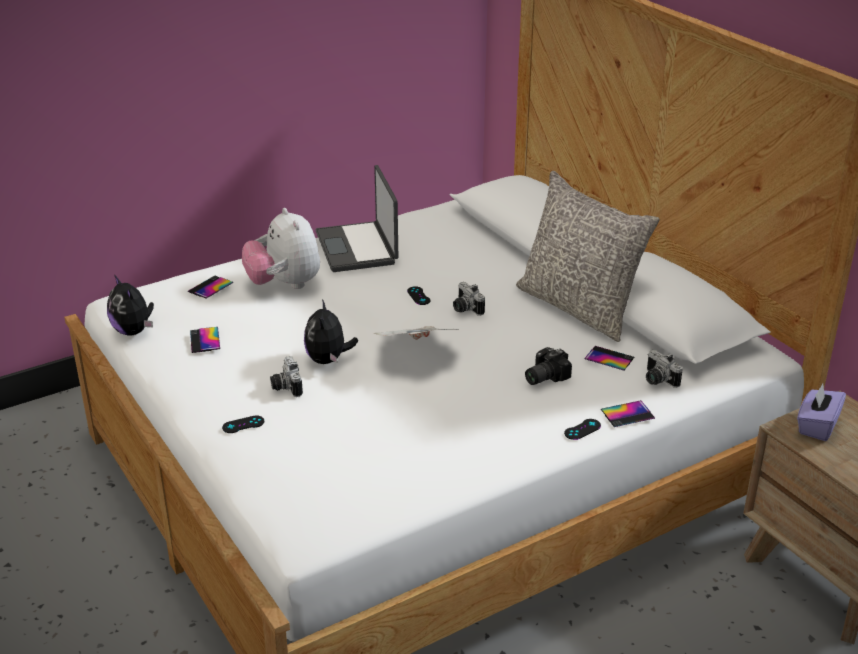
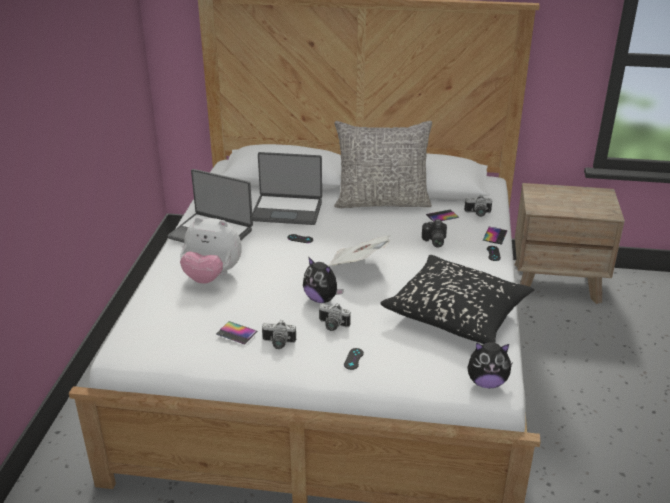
camera: 50 degrees left, 0 degrees up
(134, 331) = (173, 359): plush toy -> plush toy (486, 382)
(210, 287) = (173, 303): phone -> none
(412, 454) = (457, 313): none -> black pillow
(465, 309) = (335, 232): camera -> camera (278, 343)
(466, 264) = (287, 210): none -> laptop
(817, 426) = (543, 201): purple tissue box -> none

